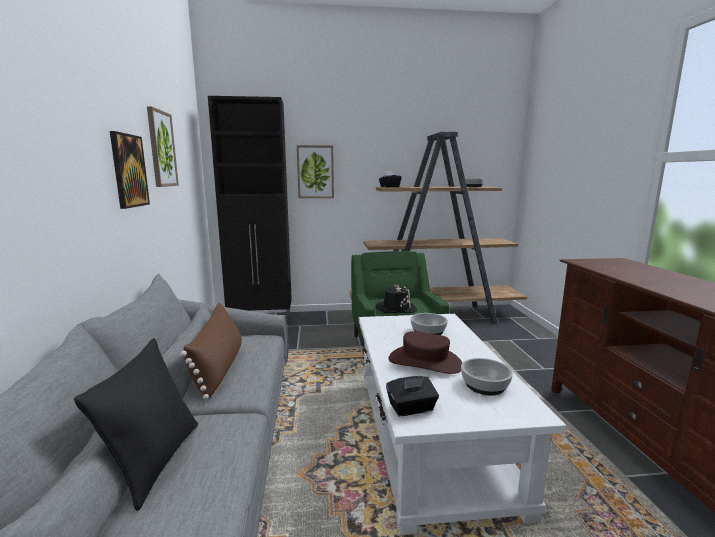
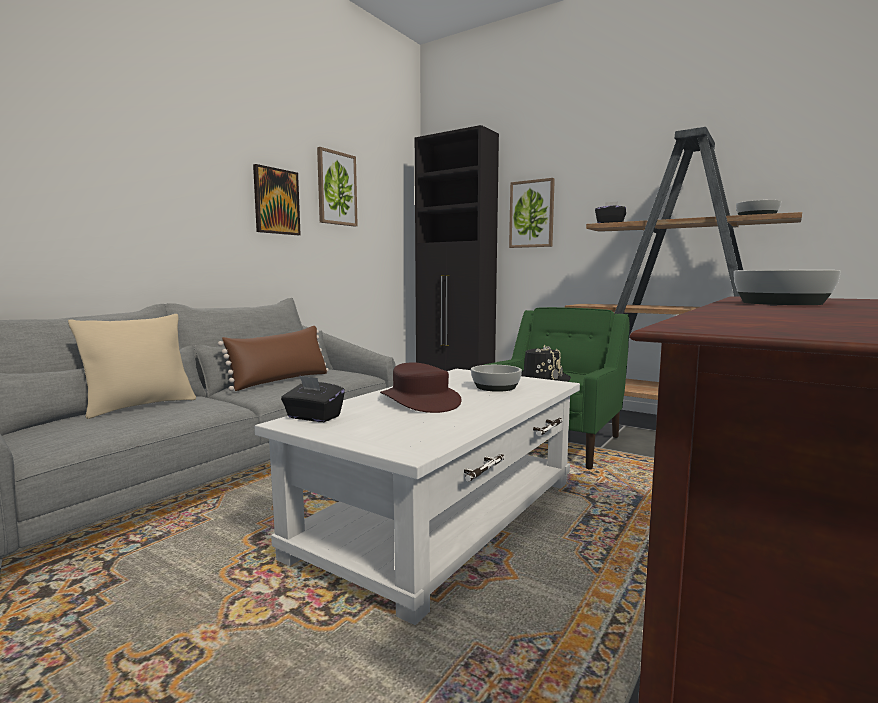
camera: 40 degrees right, 5 degrees down
(156, 461) = (140, 406): black pillow -> beige pillow
(484, 385) = (425, 425): bowl -> bowl (780, 303)

